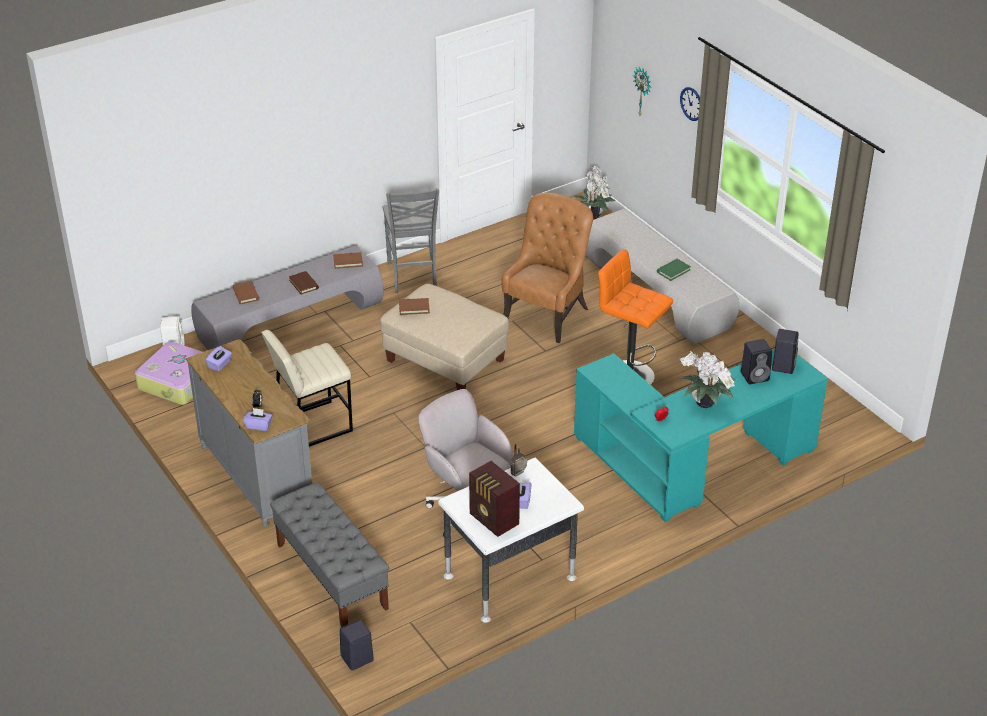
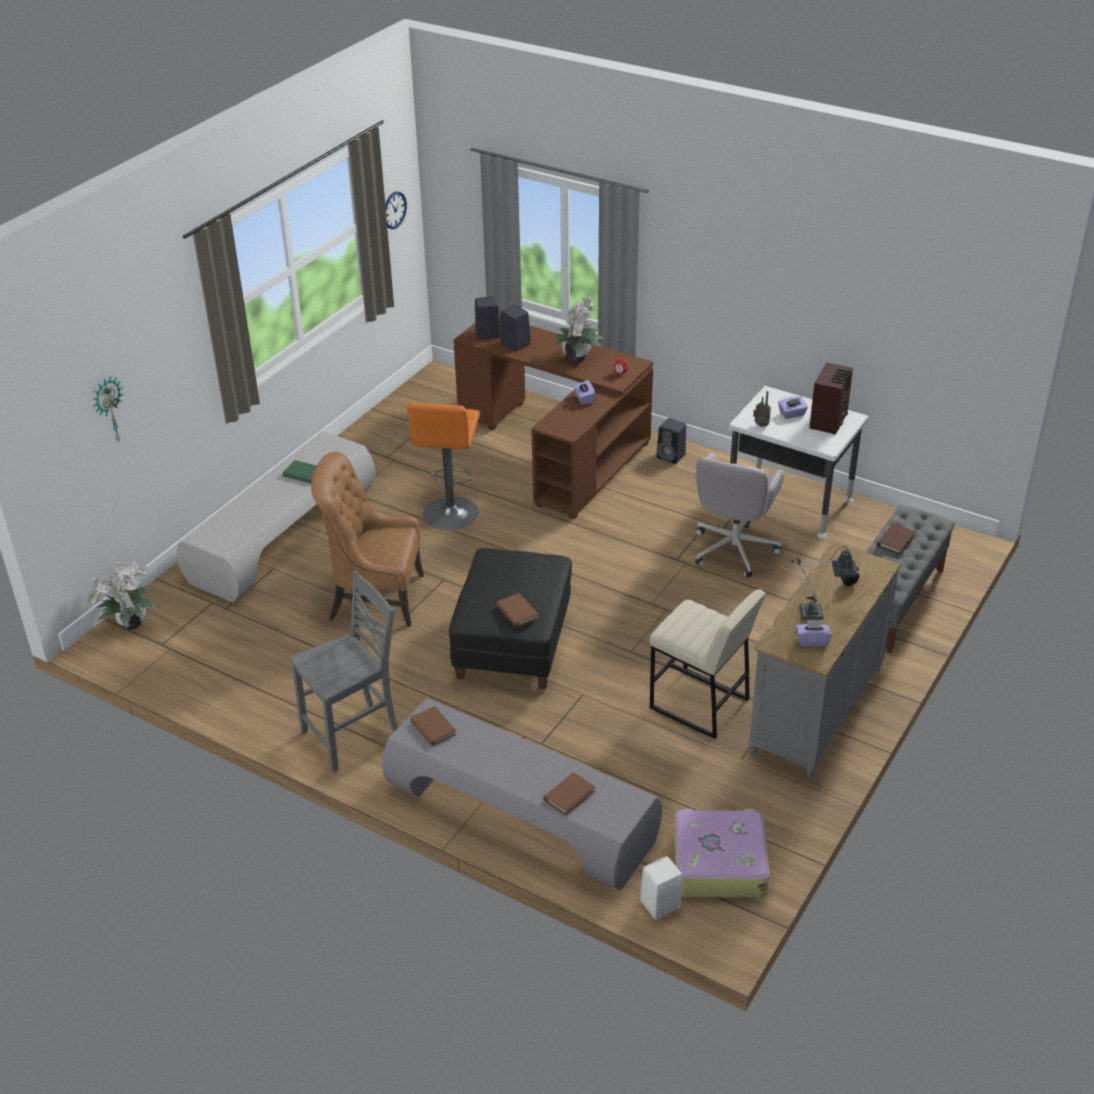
camera: 115 degrees left, 0 degrees up
(243, 379) = (817, 613): none -> table lamp
(259, 426) = (875, 570): purple tissue box -> purple tissue box (584, 399)
(304, 284) = (510, 749): brown book -> brown book (895, 541)
(356, 659) = (963, 552): black speaker -> black speaker (672, 456)
(445, 361) = (513, 645): beige ottoman -> black ottoman
(691, 104) = (175, 338): wall clock -> wall clock (394, 210)
(693, 465) = (559, 446): turquoise desk -> brown desk

